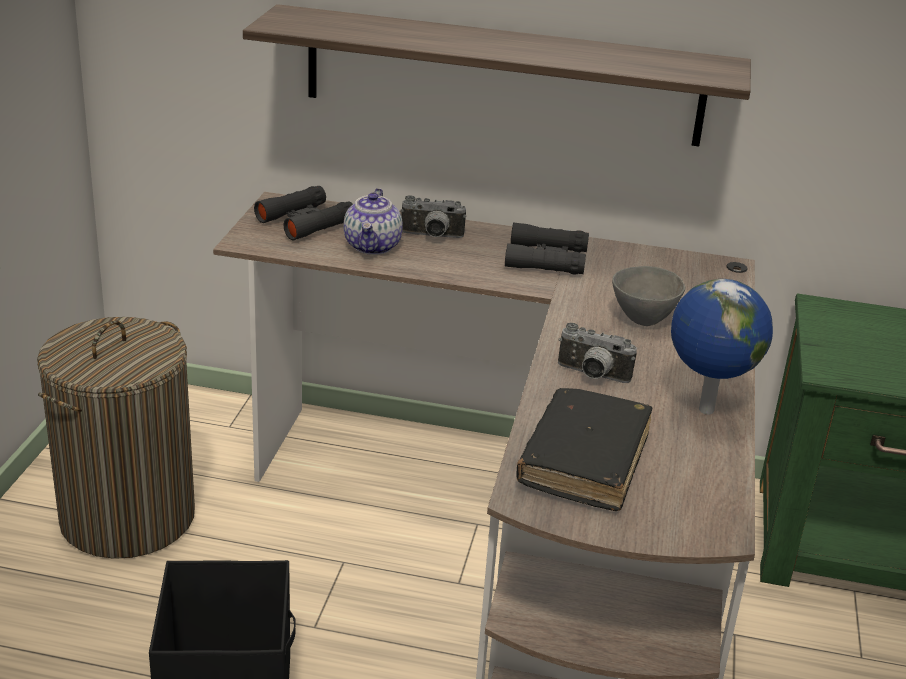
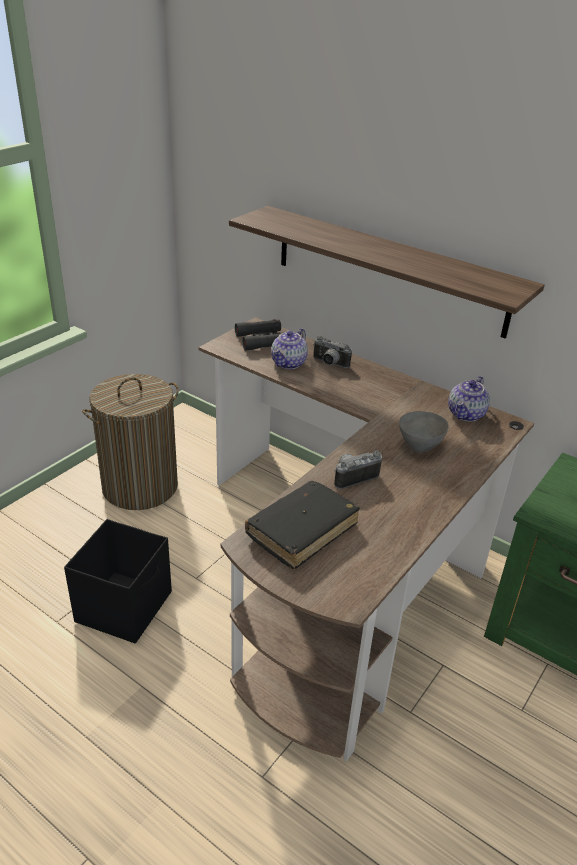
camera: 25 degrees right, 5 degrees up
(546, 259) = (389, 393): black binoculars -> none
(591, 376) = (353, 476): camera -> camera turned 105 degrees clockwise
(667, 266) = (466, 414): none -> teapot
(704, 410) = (408, 518): globe -> none

